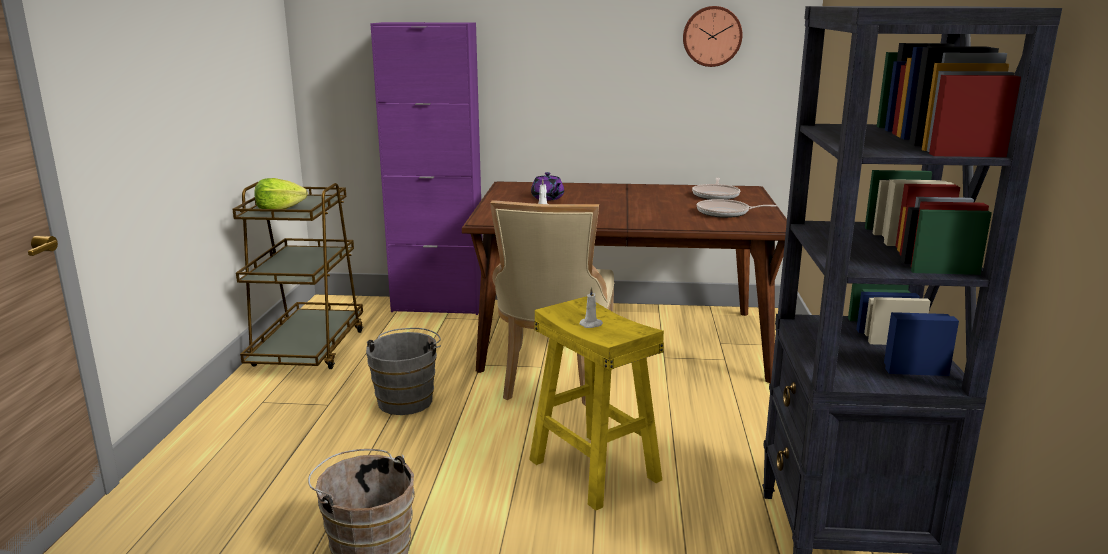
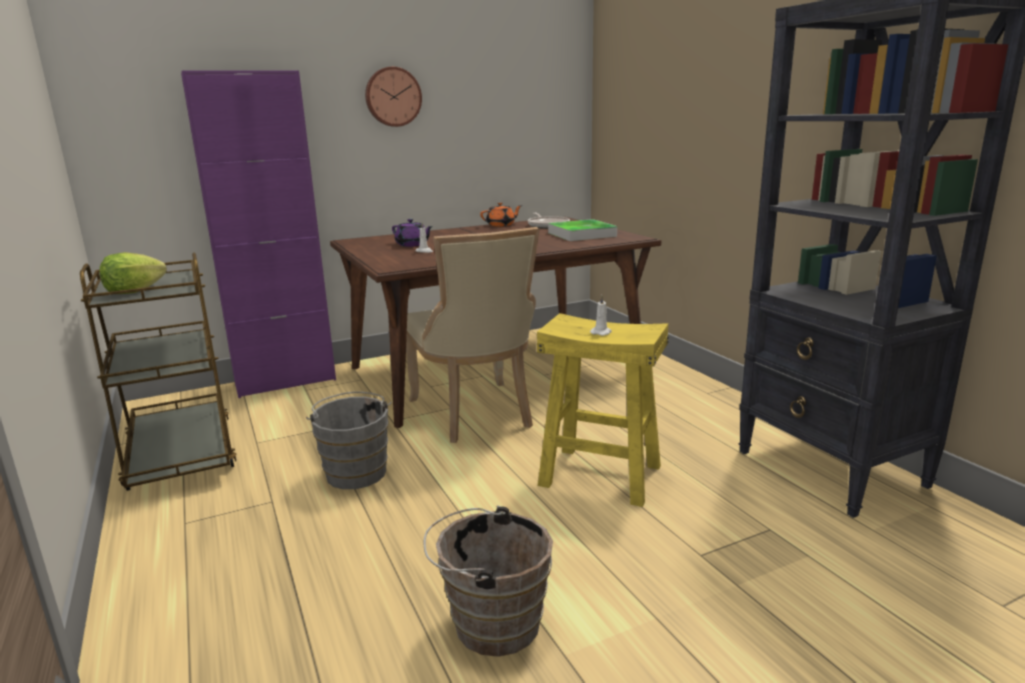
camera: 30 degrees left, 0 degrees up
(671, 187) = (501, 225): none -> orange teapot
(712, 36) = (513, 85): wall clock -> wall clock (393, 97)
(725, 213) = (581, 234): frying pan -> tray

